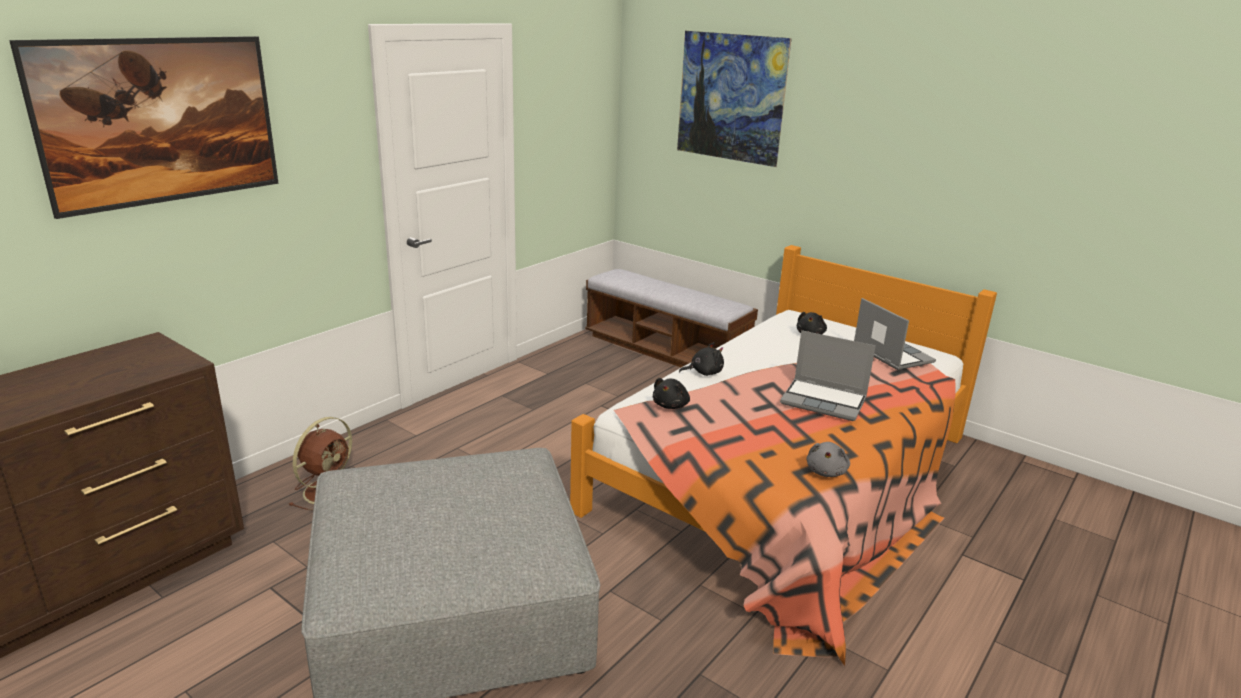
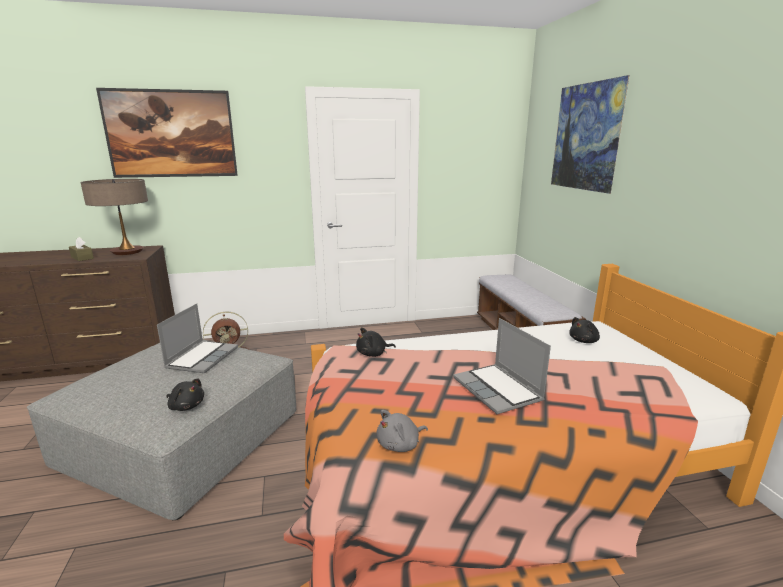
camera: 40 degrees right, 5 degrees down
(69, 391) = (82, 257): none -> brown tissue box
(131, 359) = (127, 252): none -> table lamp
(704, 372) = (441, 342): black plush toy -> black plush toy (186, 406)
(891, 354) = (643, 376): laptop -> laptop (202, 357)

